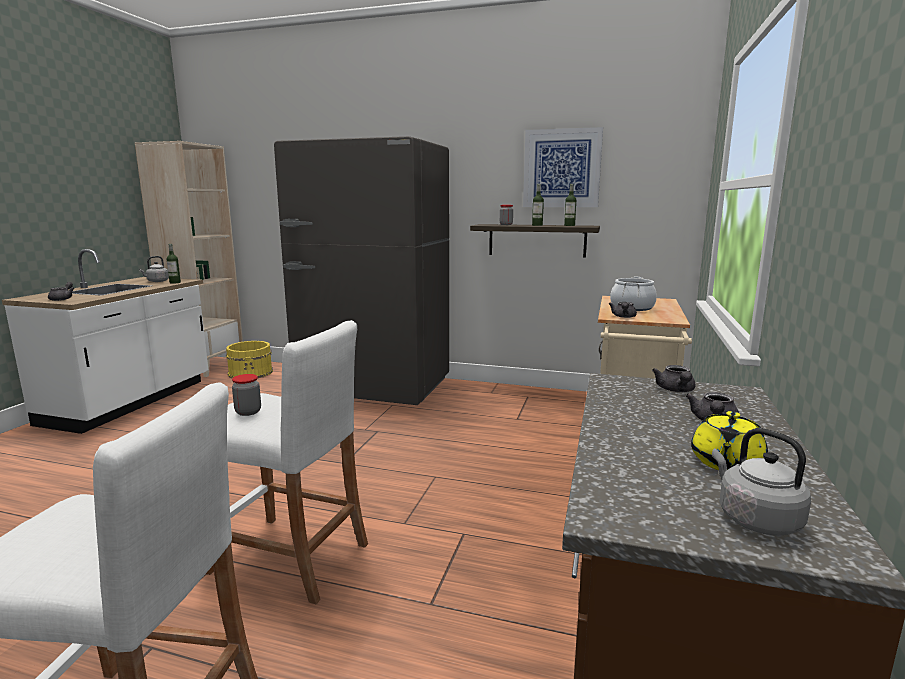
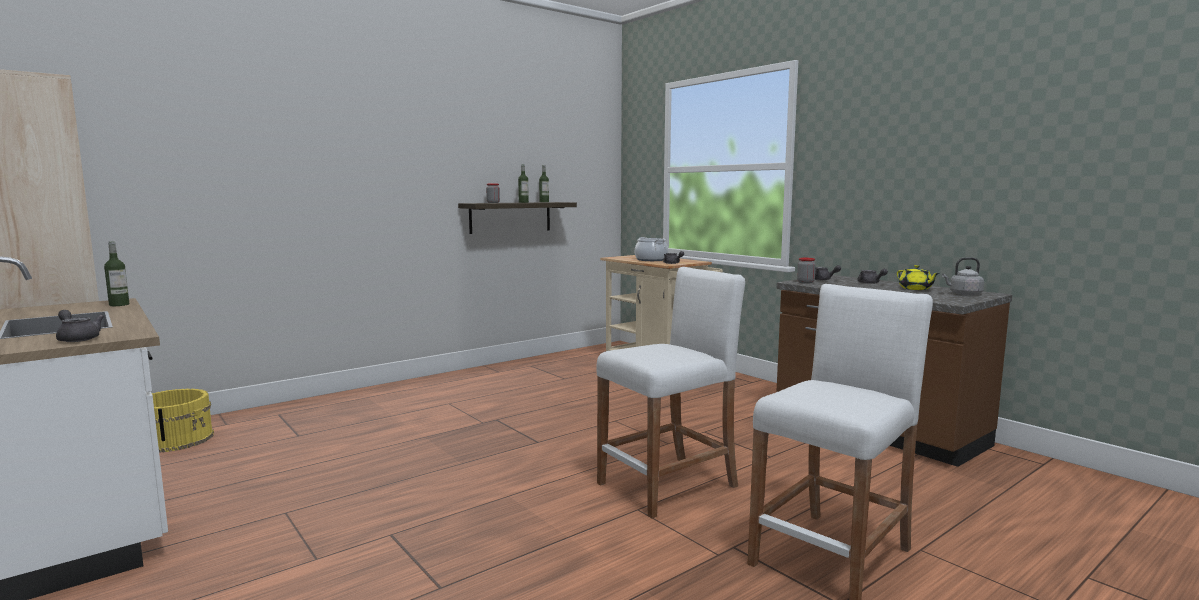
camera: 55 degrees left, 5 degrees down
(157, 281) = (69, 309): grey kettle -> none
(248, 412) = (660, 354): jar -> jar (805, 282)
(374, 388) = (391, 400): grey fridge -> none
(562, 168) = (526, 151): picture -> none

